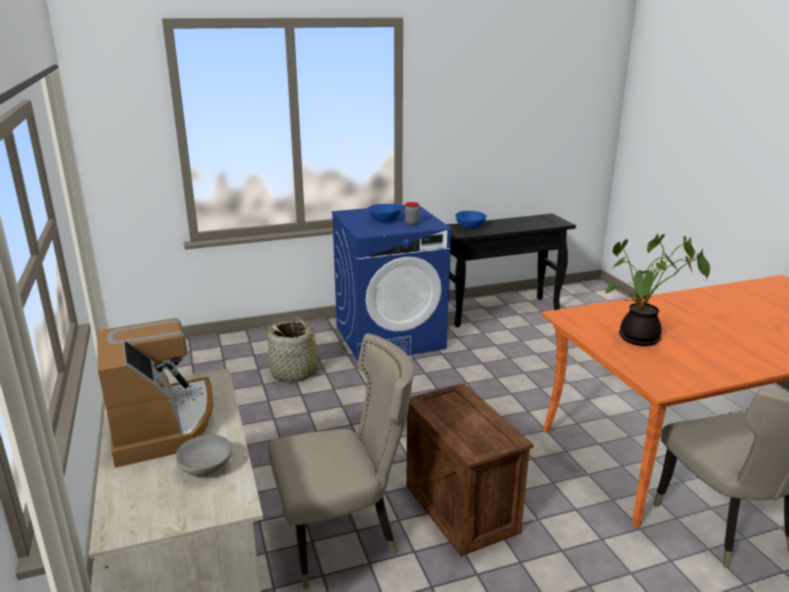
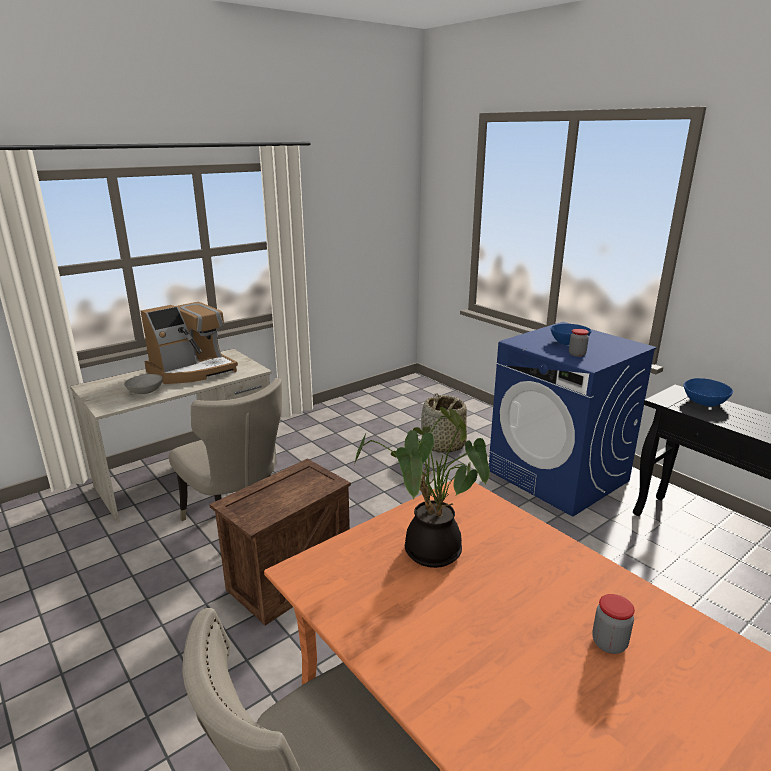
camera: 70 degrees right, 0 degrees up
(719, 312) = (609, 643): none -> jar

